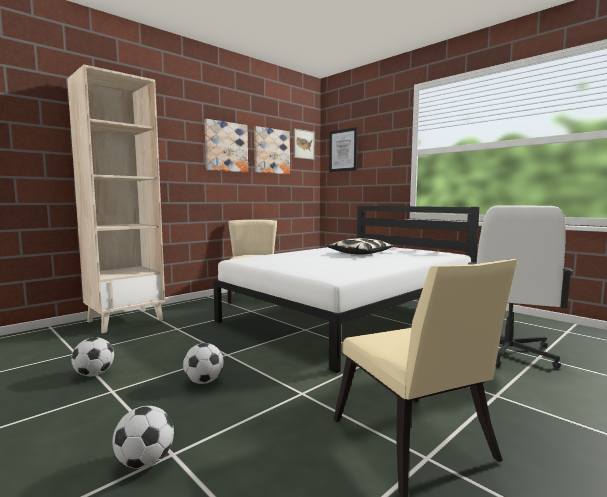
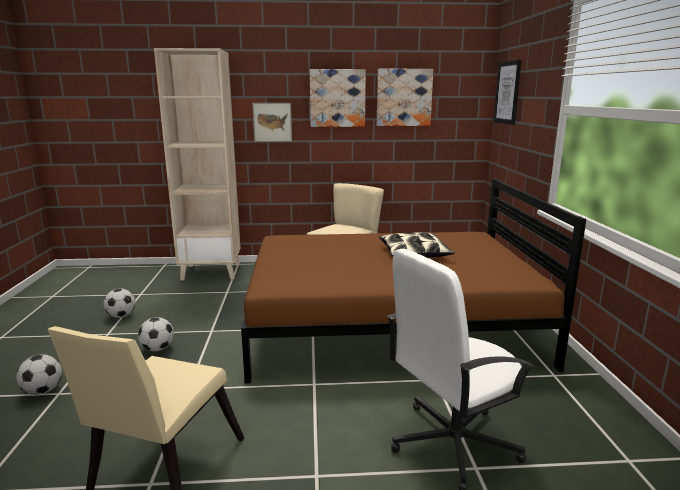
camera: 40 degrees right, 10 degrees up
(303, 144) = (460, 83): picture -> picture (272, 122)
(350, 315) = (389, 326): white bed -> brown bed

